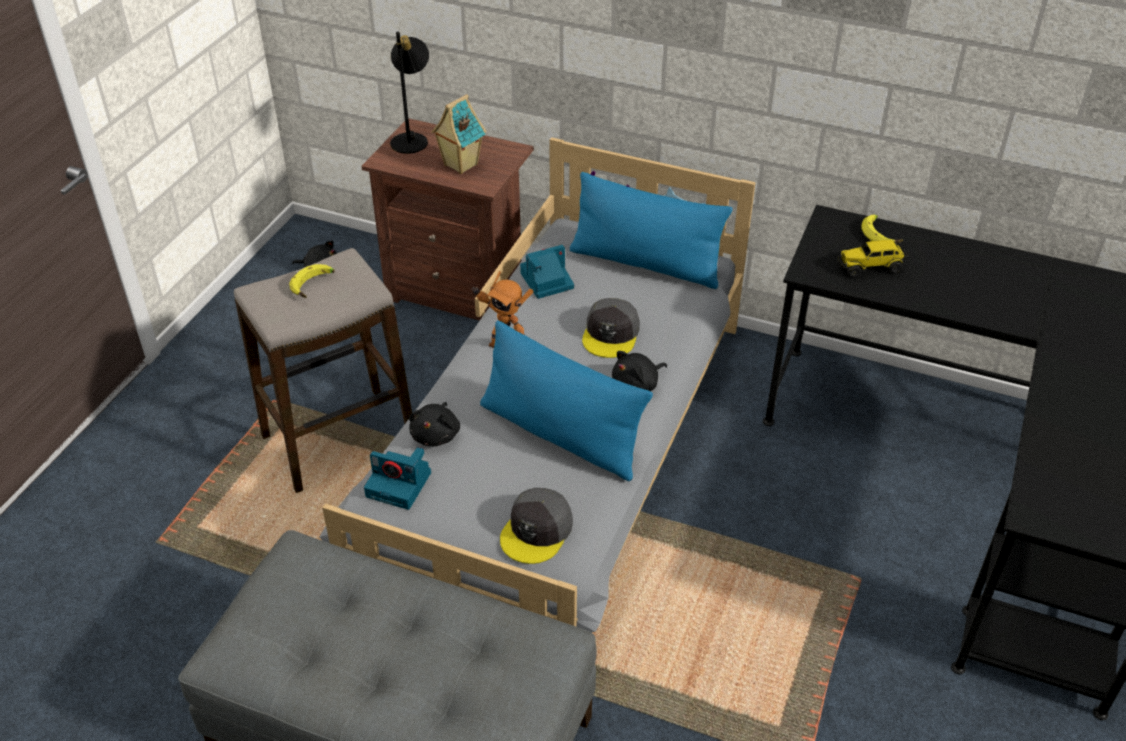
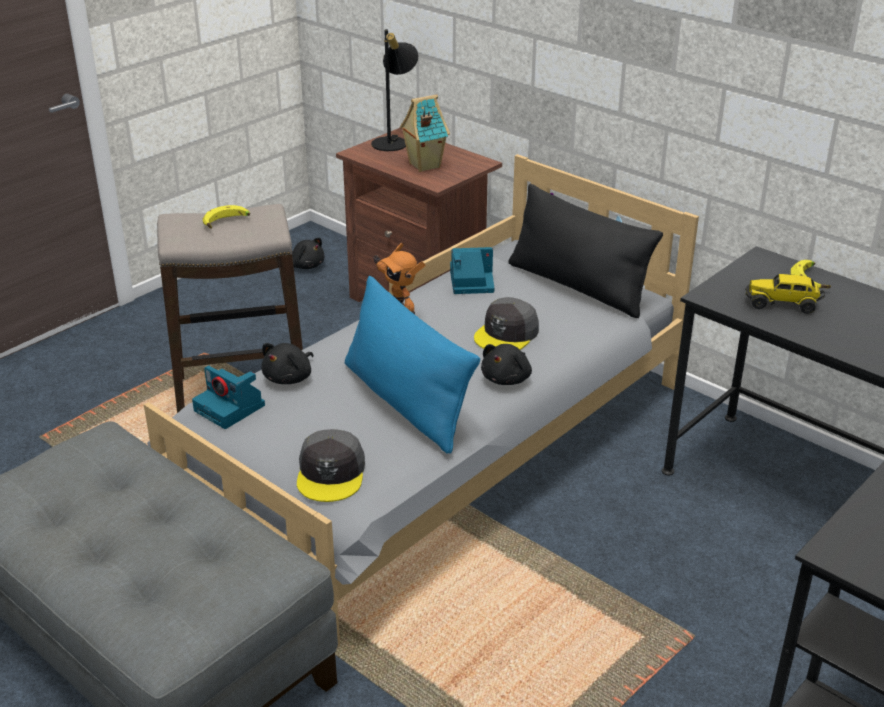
camera: 20 degrees right, 10 degrees down
(537, 531) = (331, 473): grey cap -> grey cap turned 45 degrees counterclockwise
(637, 384) = (507, 378): black plush toy -> black plush toy turned 45 degrees counterclockwise
(645, 263) = (577, 286): blue pillow -> black pillow

